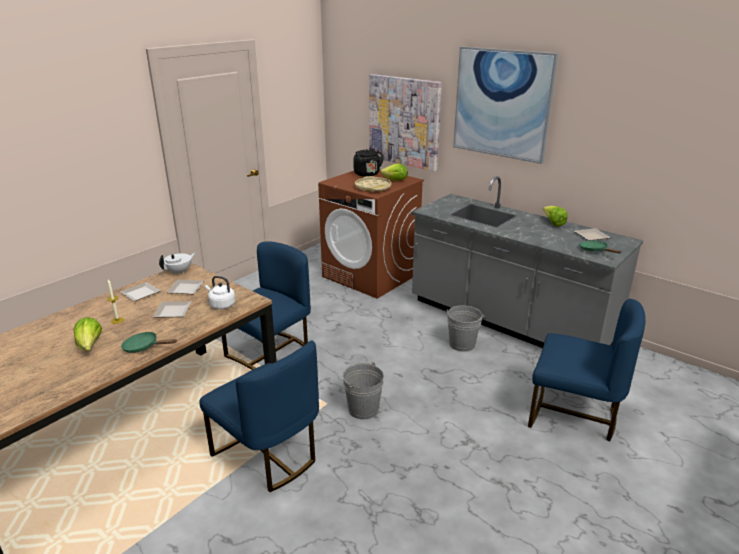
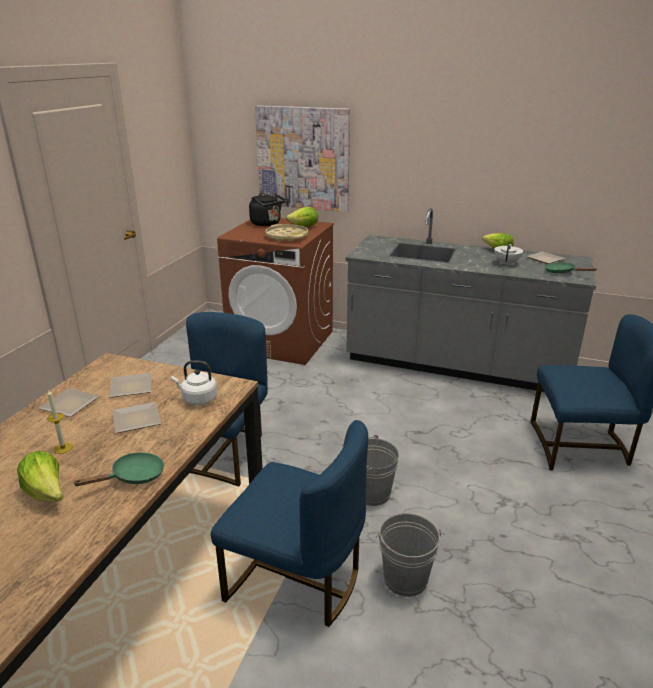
camera: 20 degrees left, 0 degrees up
(144, 347) = (133, 477): green frying pan -> green frying pan turned 150 degrees clockwise
(179, 272) = (105, 367): white teapot -> white teapot (507, 263)
(462, 344) = (427, 397): grey bucket -> grey bucket (405, 578)
(502, 104) = (426, 128): picture -> none

